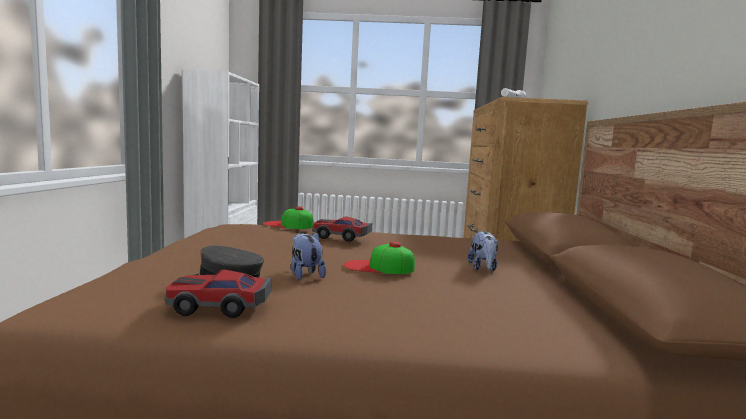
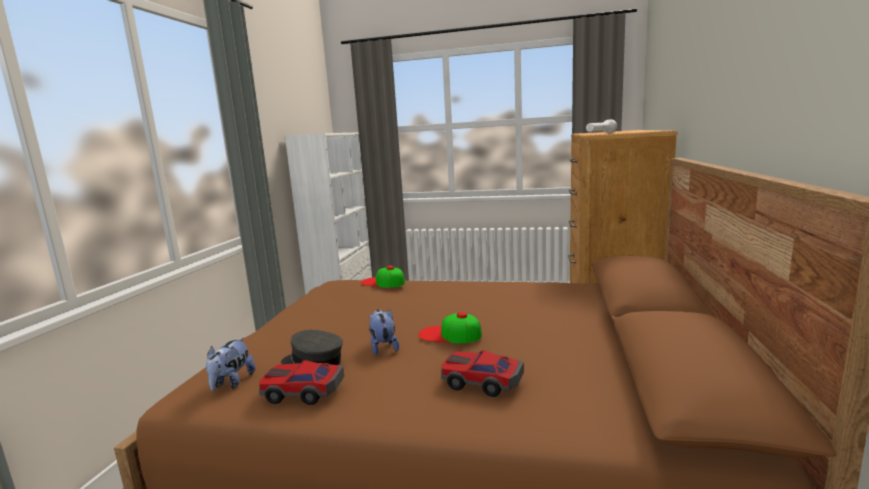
camera: 10 degrees right, 5 degrees up
(341, 237) = (427, 295): toy car -> toy car (481, 382)
(483, 268) = (550, 328): plush toy -> plush toy (232, 382)

